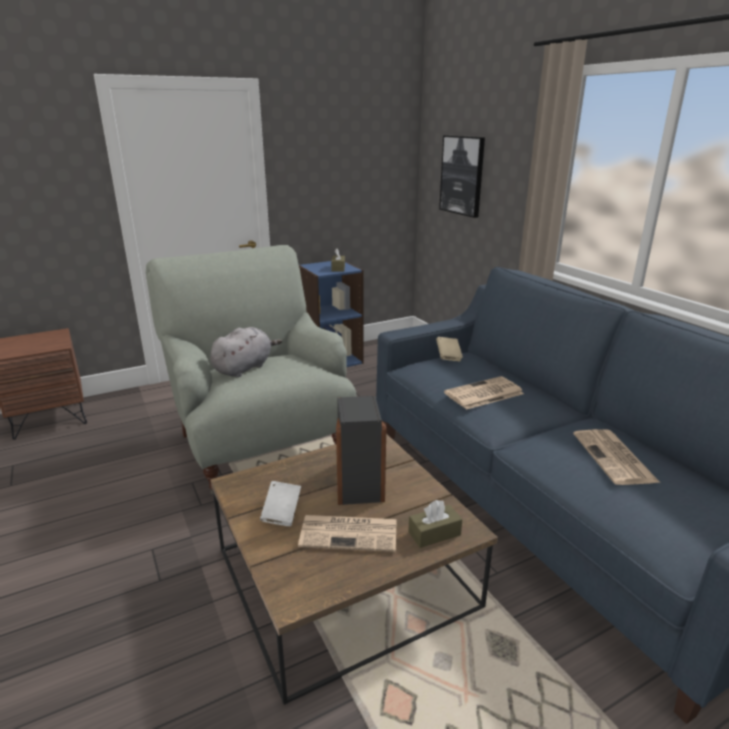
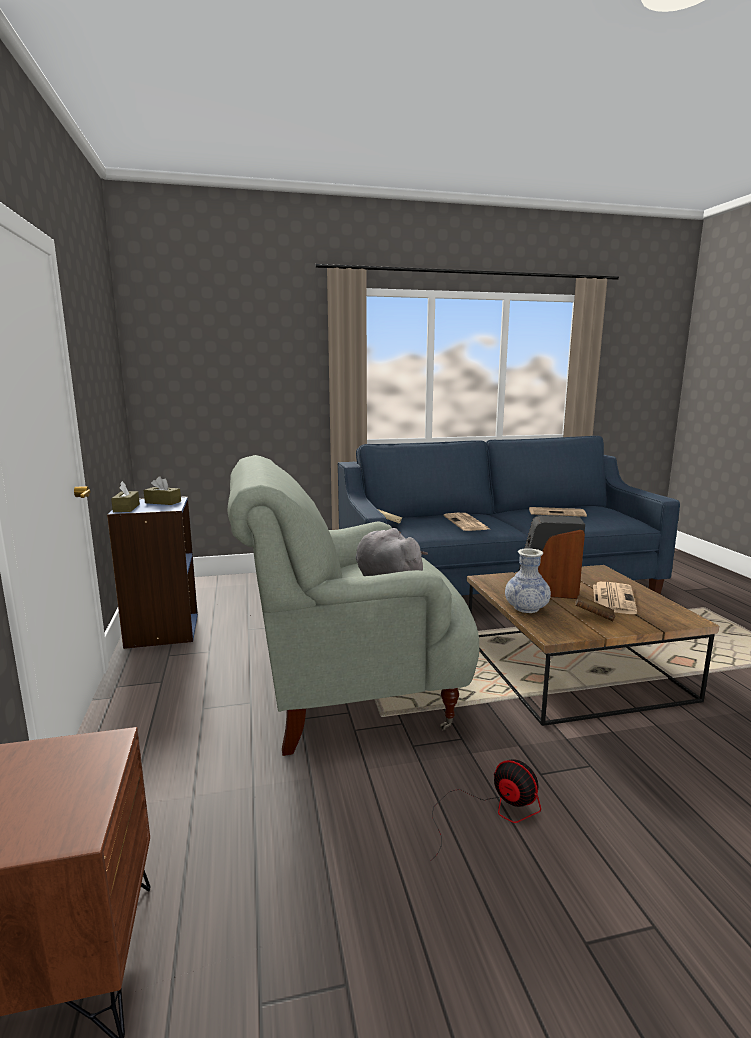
camera: 75 degrees left, 10 degrees down
(113, 523) = (490, 812): none -> fan
(282, 513) = (593, 618): white book -> brown book
(298, 468) = (526, 608): none -> vase
(434, 533) = (606, 577): brown tissue box -> brown tissue box (126, 508)
(462, 175) = (215, 382): picture -> none

